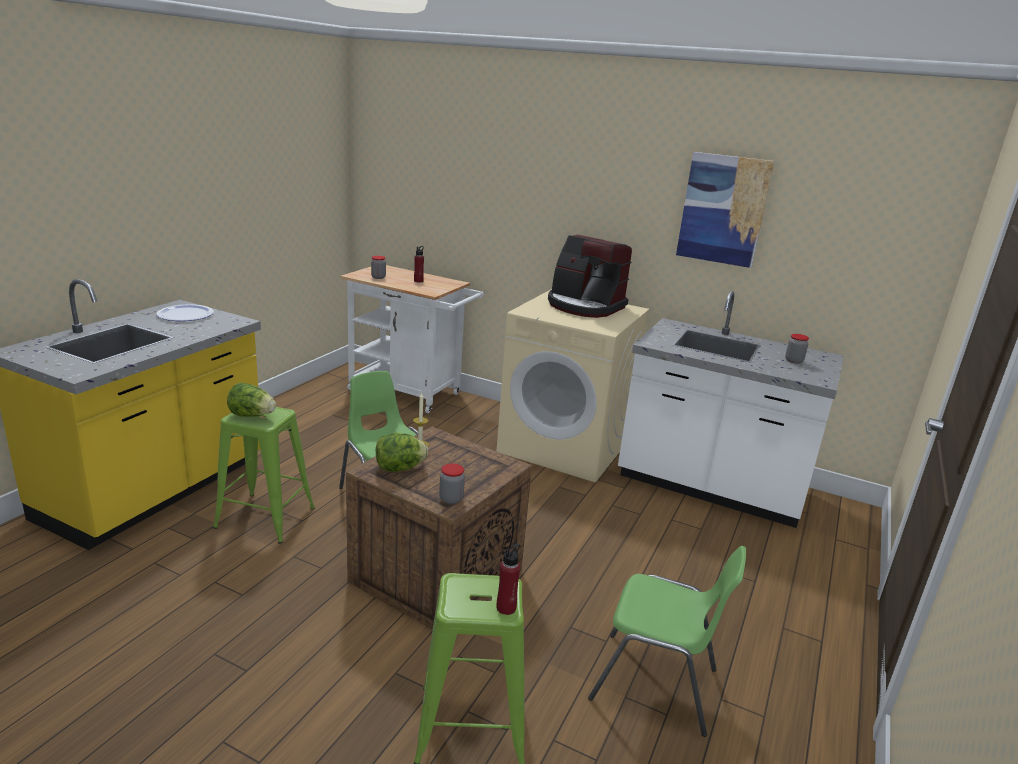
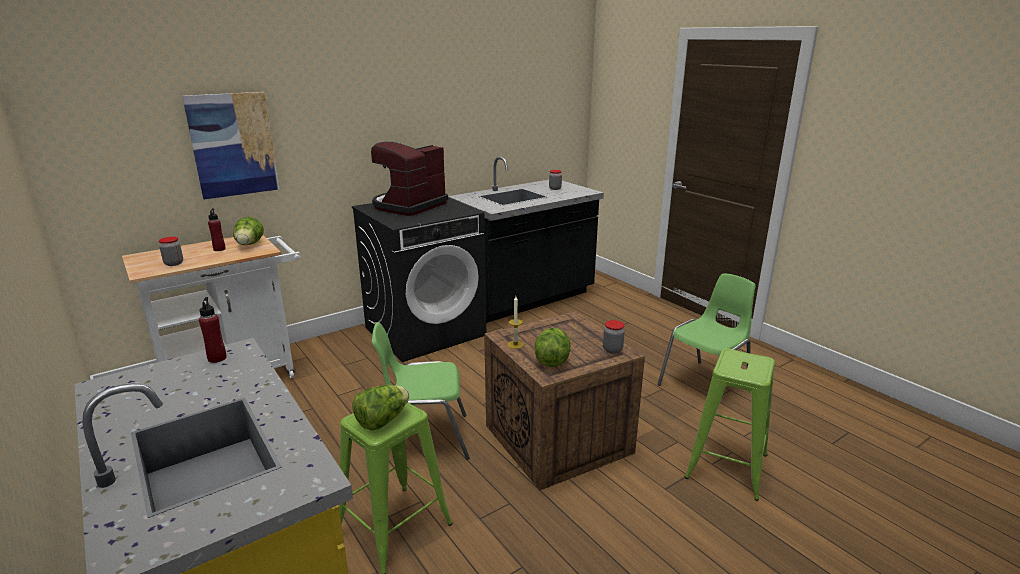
camera: 60 degrees left, 0 degrees up
(185, 314) = (157, 383): plate -> none
(437, 286) = (249, 245): none -> lettuce
(506, 608) = (758, 359): red bottle -> red bottle (217, 358)
(565, 447) = (425, 331): beige washing machine -> black washing machine
(584, 306) = (409, 206): coffee machine -> coffee machine turned 150 degrees clockwise
(710, 487) = (525, 299): white counter -> black counter
(723, 209) = (468, 99): picture -> picture (233, 145)

